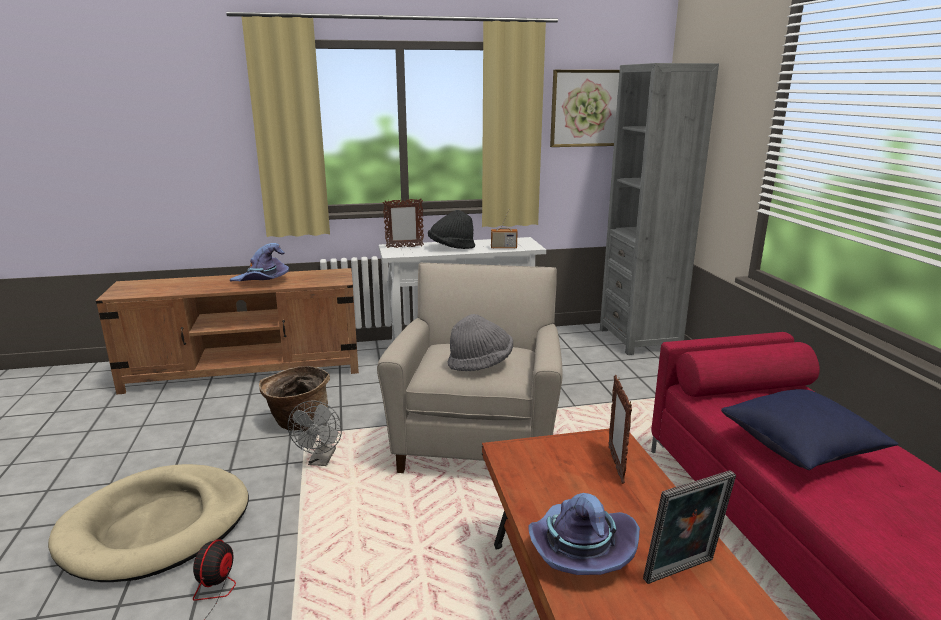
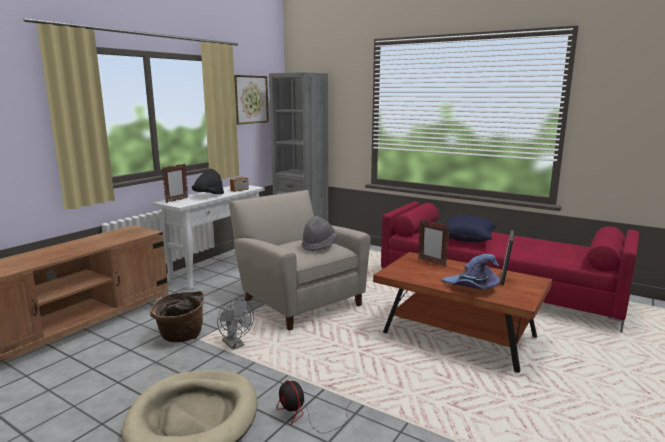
camera: 45 degrees left, 5 degrees down
(262, 281) = (83, 245): purple hat -> none

